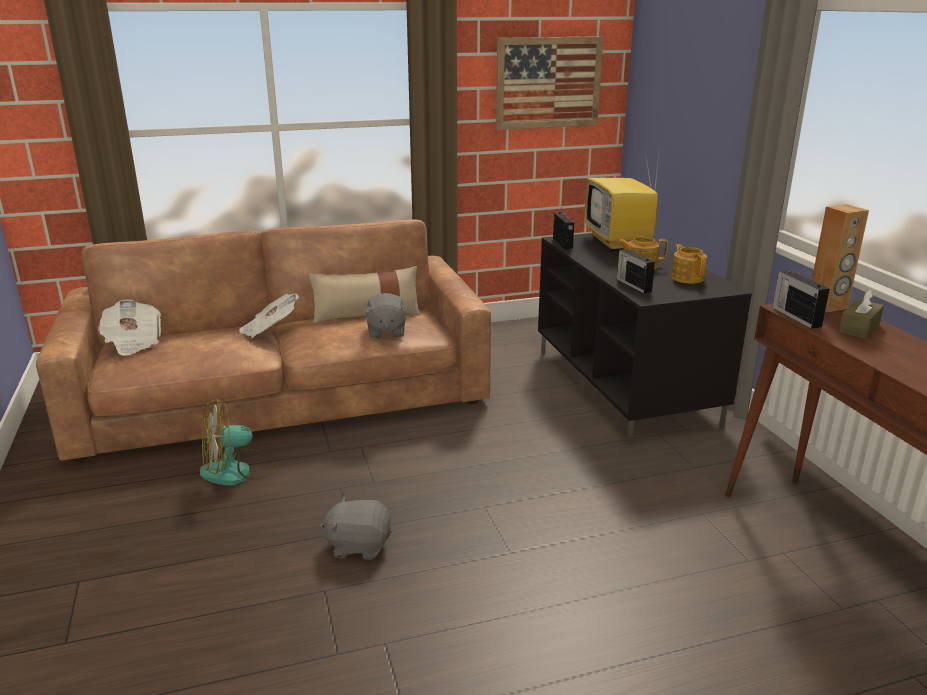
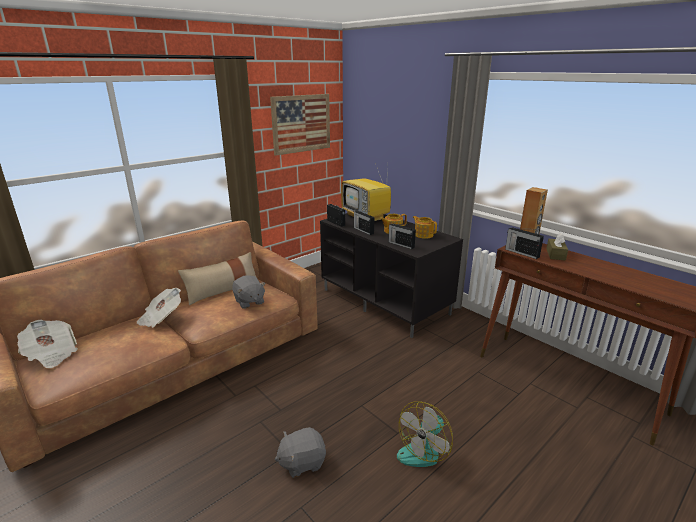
camera: 25 degrees left, 0 degrees up
(238, 471) = (176, 432): fan -> fan (424, 449)
(594, 259) = (363, 230): none -> radio

